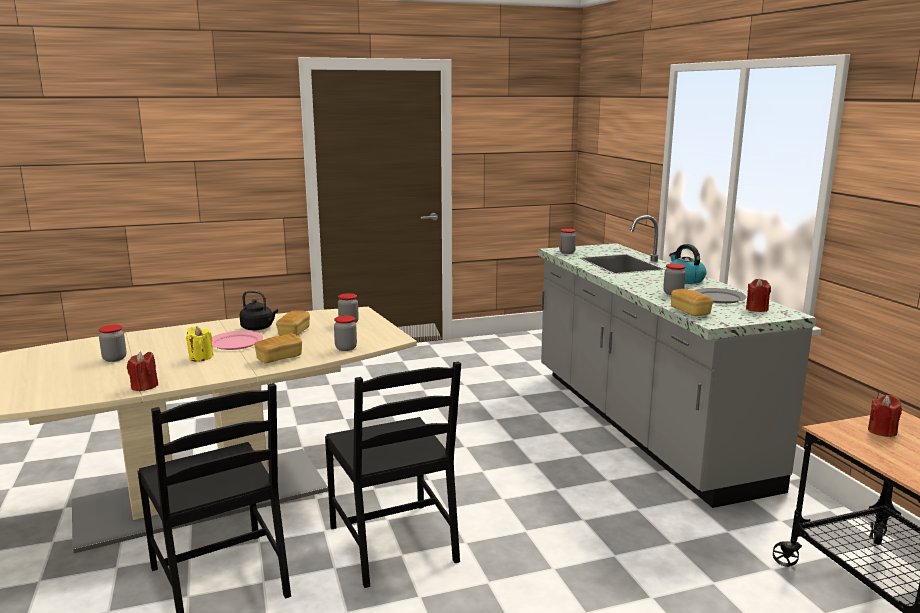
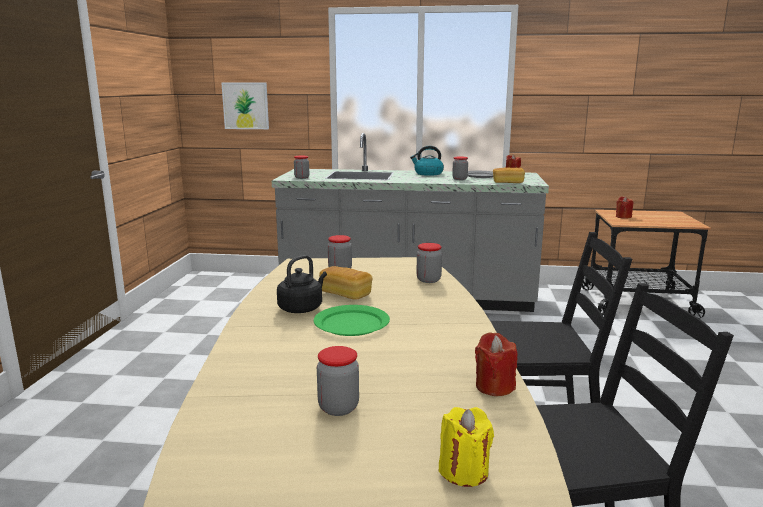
camera: 65 degrees left, 0 degrees up
(200, 357) = (394, 346): yellow candle -> yellow candle (464, 471)
(235, 343) = (351, 324): pink plate -> green plate
(279, 358) = (436, 308): bread -> none
(611, 169) = (245, 106): none -> picture

